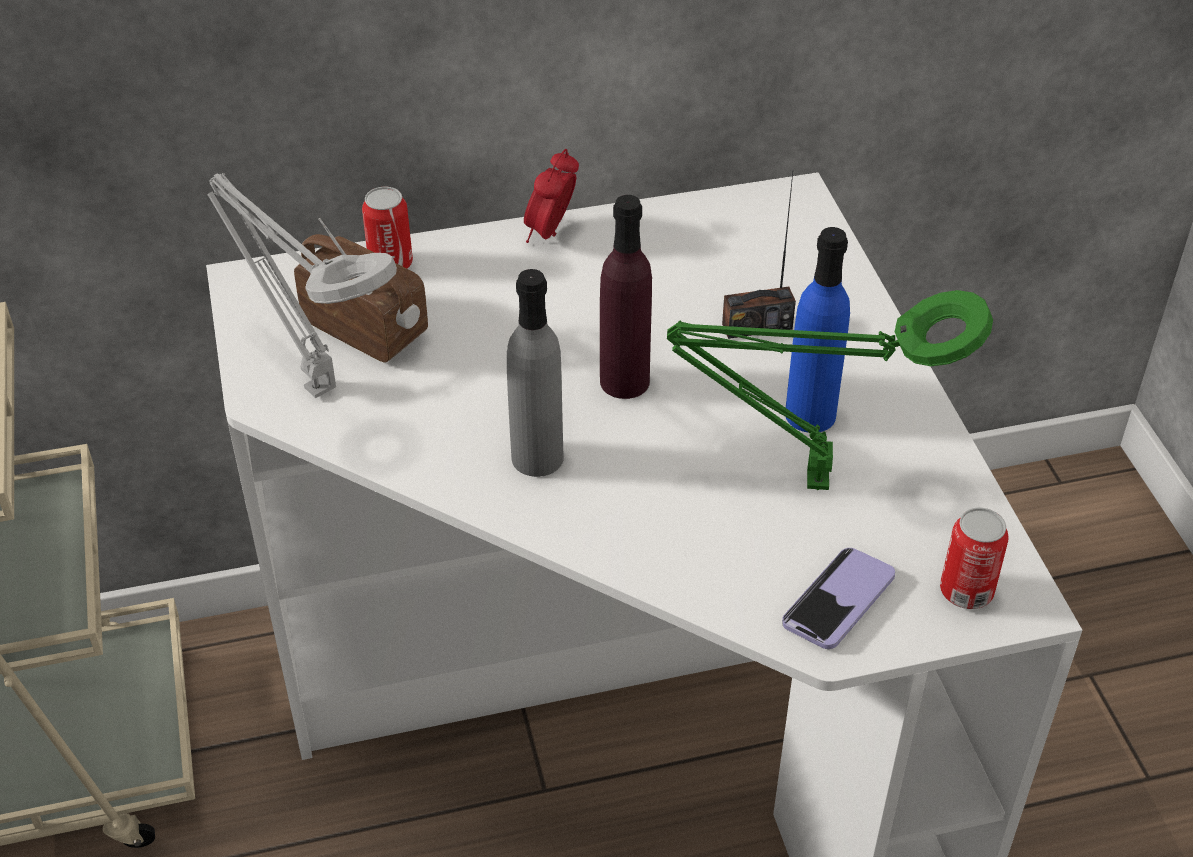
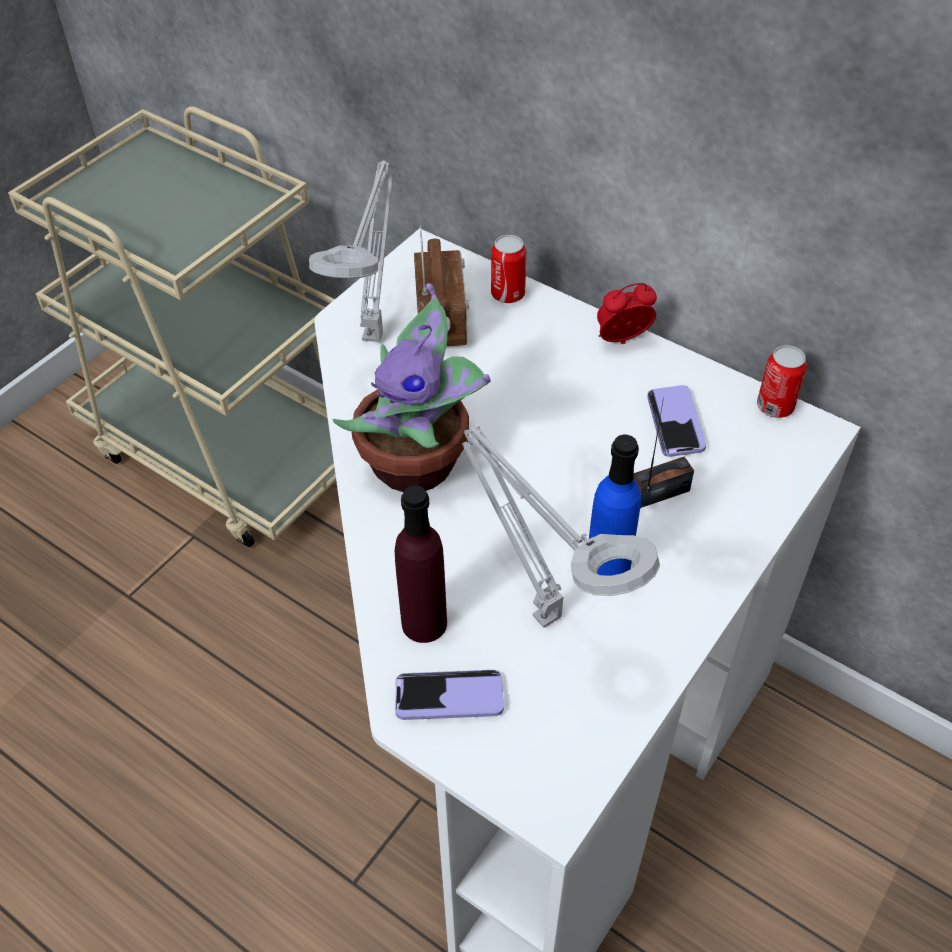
camera: 50 degrees right, 5 degrees up
(537, 457) = (419, 465): grey bottle -> potted plant
(624, 381) = (530, 461): purple bottle -> purple bottle (424, 623)
(689, 266) = (675, 423): none -> phone
(757, 326) = (659, 493): radio -> radio turned 120 degrees clockwise
(807, 481) = (541, 612): green table lamp -> grey table lamp
(966, 591) = (530, 767): can -> can (775, 406)

